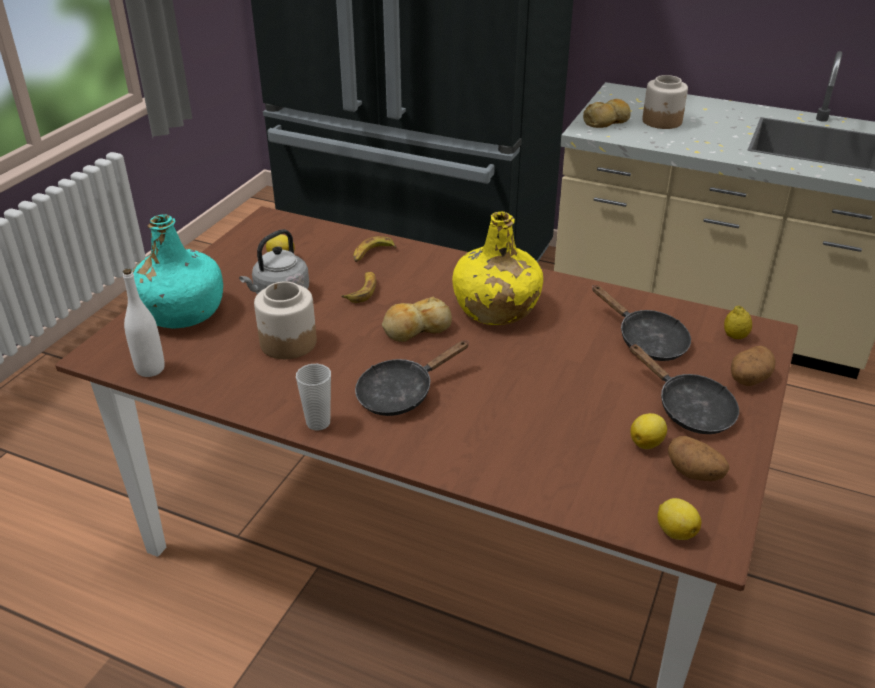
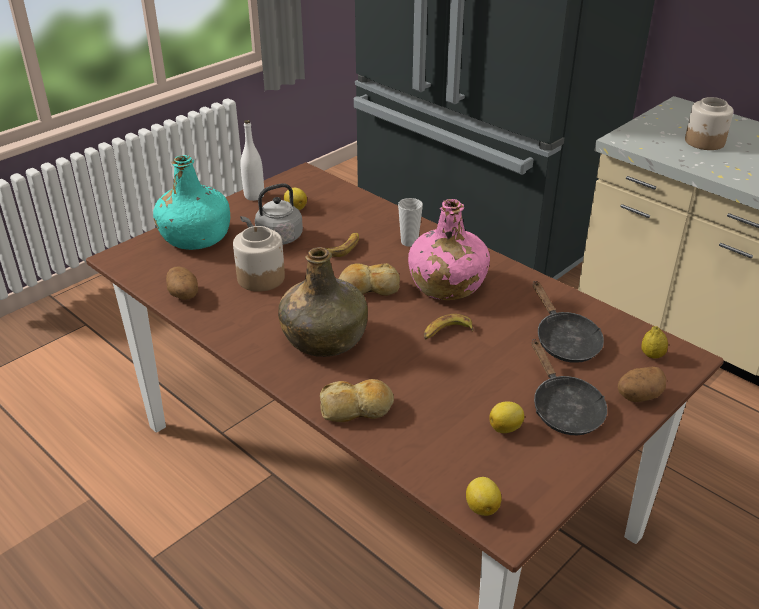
camera: 20 degrees right, 0 degrees up
(150, 369) = (148, 277): white bottle -> white bottle (254, 196)
(318, 423) = (246, 346): cup -> cup (409, 242)
(372, 254) = (371, 218): banana -> banana (446, 332)
(401, 393) = (324, 338): black frying pan -> green bottle
(495, 308) = (446, 285): yellow bottle -> pink bottle
(607, 121) = (649, 134): bread -> bread (357, 409)
(694, 473) = (532, 464): potato -> potato (184, 295)

